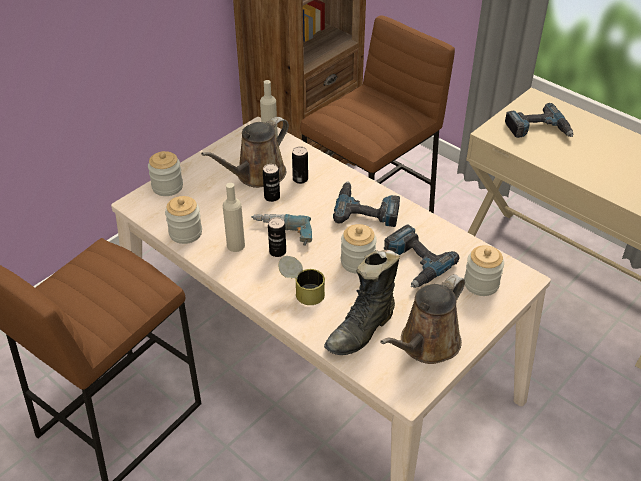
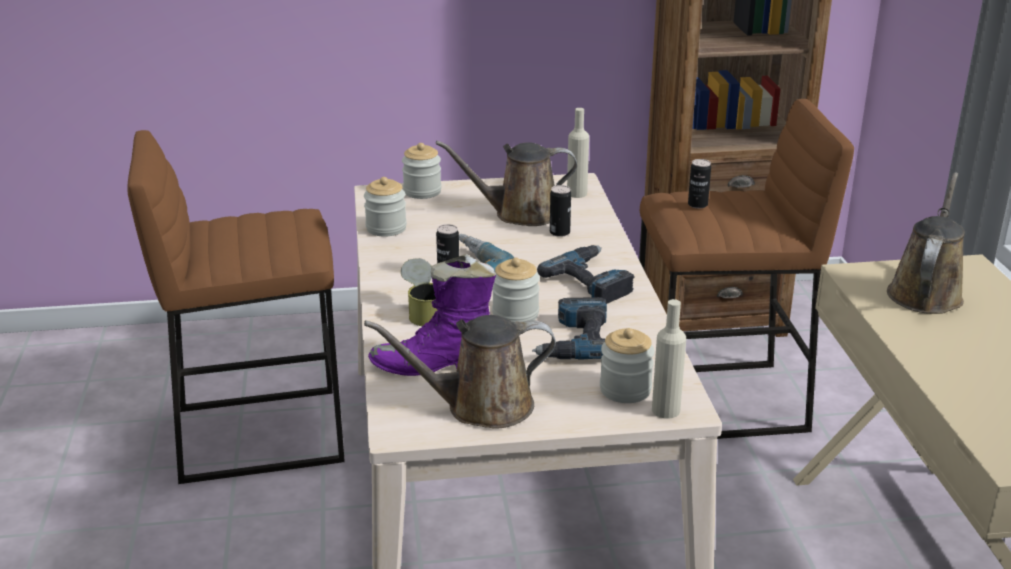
camera: 40 degrees right, 15 degrees down
(236, 245) = (416, 254): beige bottle -> beige bottle (665, 410)
(272, 197) = (508, 234): can -> can (697, 204)
(362, 330) = (434, 365): black boot -> purple boot
(538, 129) = (925, 292): power drill -> brown watering can

